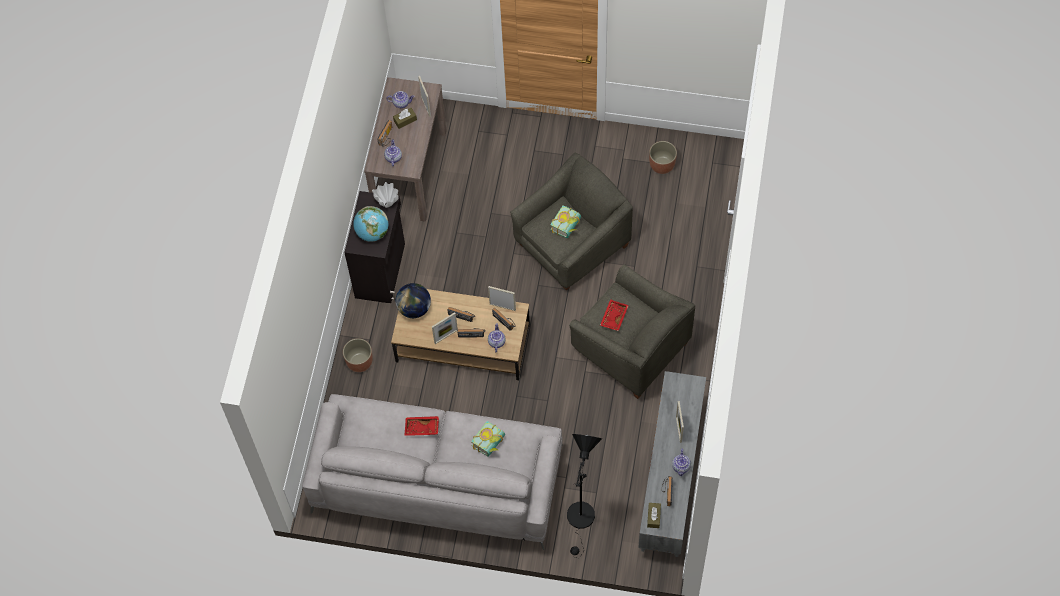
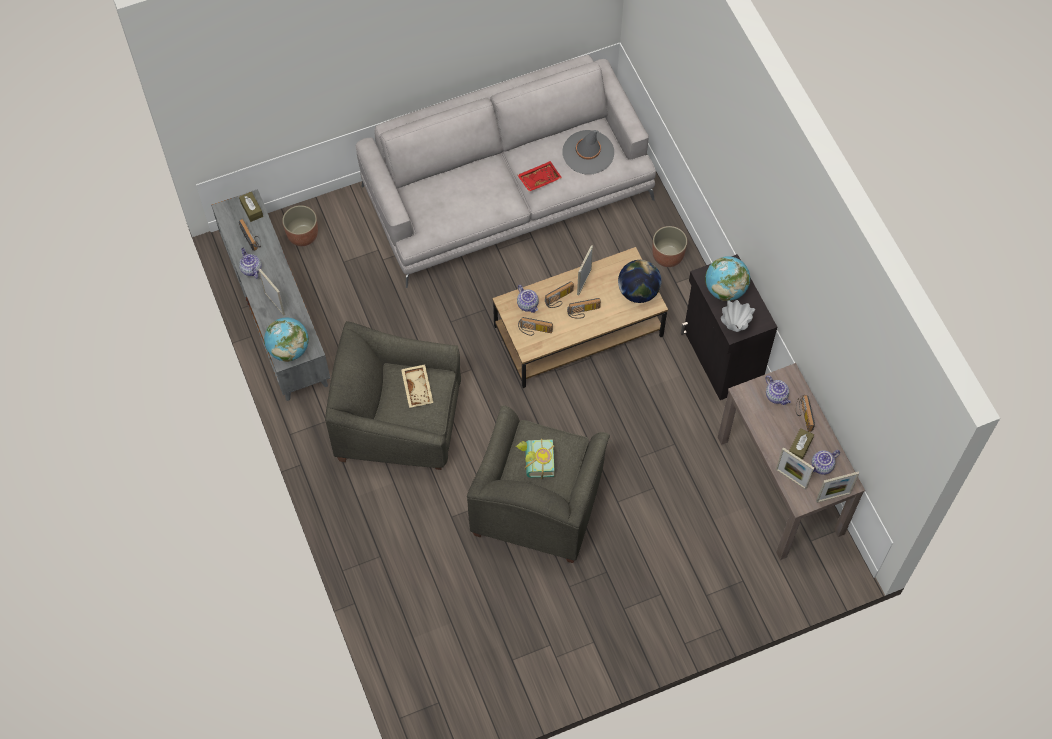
camera: 145 degrees right, 0 degrees up
(371, 429) = (588, 153): none -> grey hat
(491, 444) = (460, 200): book -> none
(502, 307) = (547, 343): picture frame -> picture frame (833, 497)
(581, 521) = (342, 229): black floor lamp -> none
(613, 317) = (418, 388): red tray -> beige tray
(662, 165) = (497, 663): planter -> planter (302, 235)
(688, 388) = (289, 349): none -> globe

